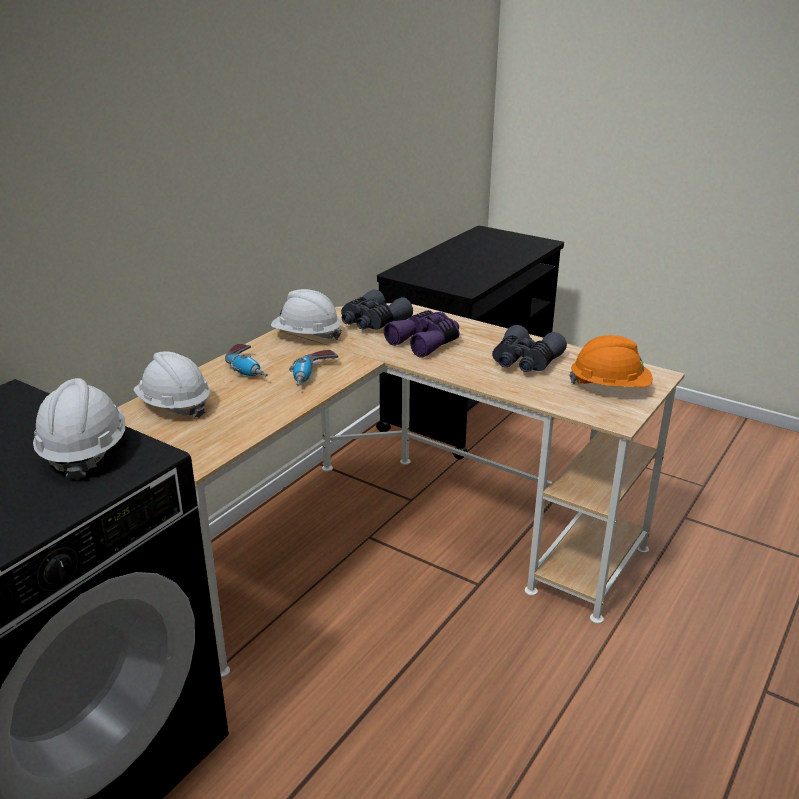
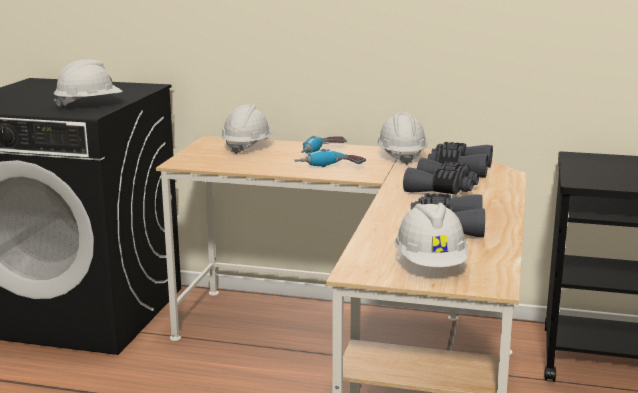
camera: 70 degrees right, 10 degrees down
(425, 342) = (442, 189): purple binoculars -> grey binoculars
(609, 387) = (431, 265): orange hard hat -> white hard hat

